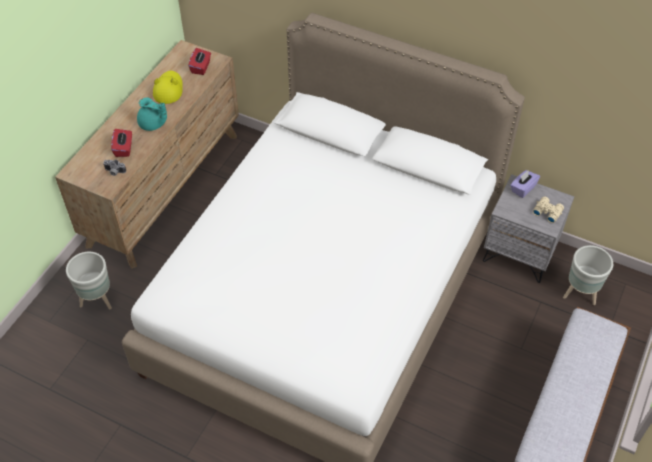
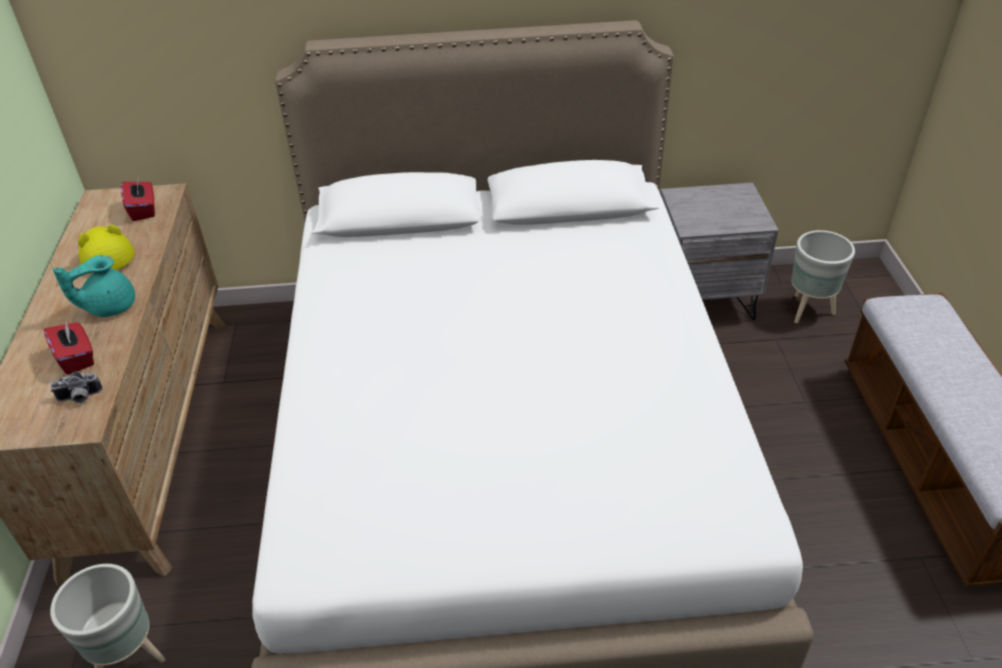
camera: 30 degrees left, 10 degrees down
(153, 124) = (109, 306): turquoise teapot -> turquoise teapot turned 150 degrees clockwise
(523, 188) = (689, 197): purple tissue box -> none
(547, 211) = (740, 208): beige binoculars -> none

